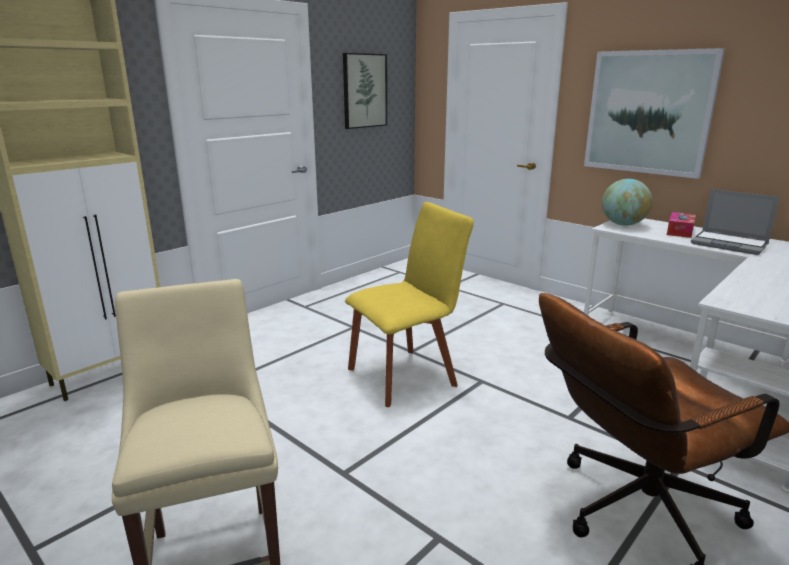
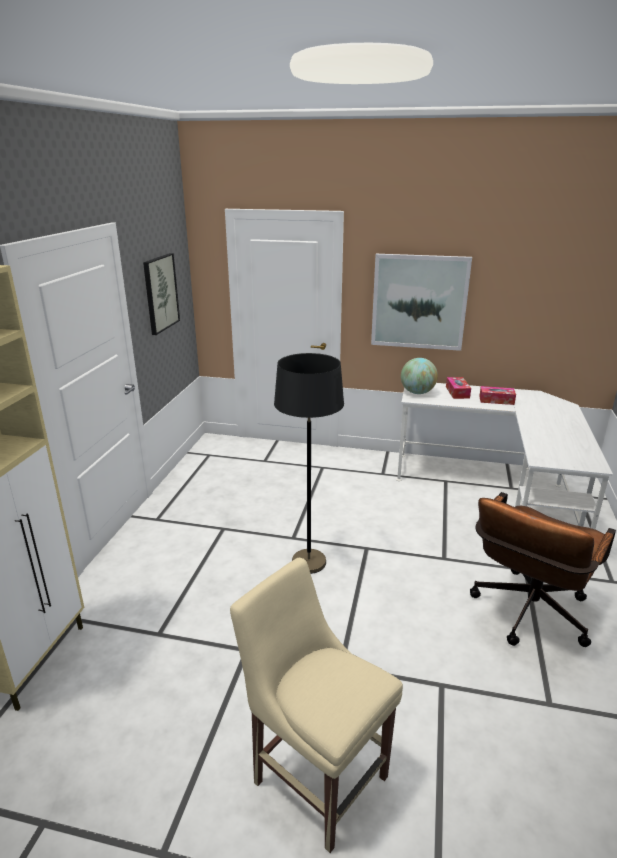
camera: 30 degrees left, 5 degrees up
(406, 375) = (309, 562): yellow chair -> black floor lamp
(730, 244) = (496, 400): laptop -> tissue box

